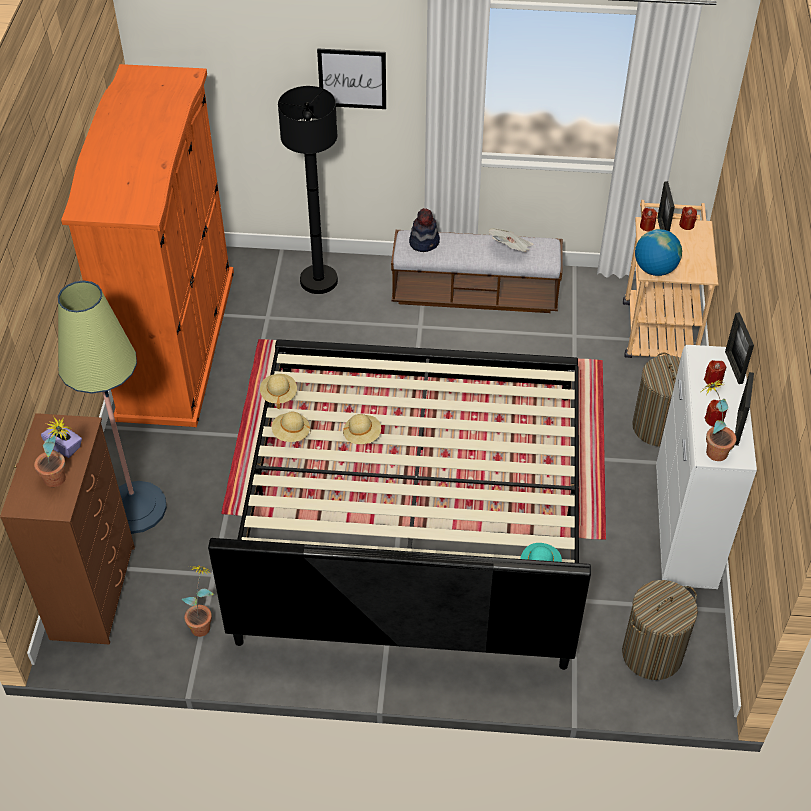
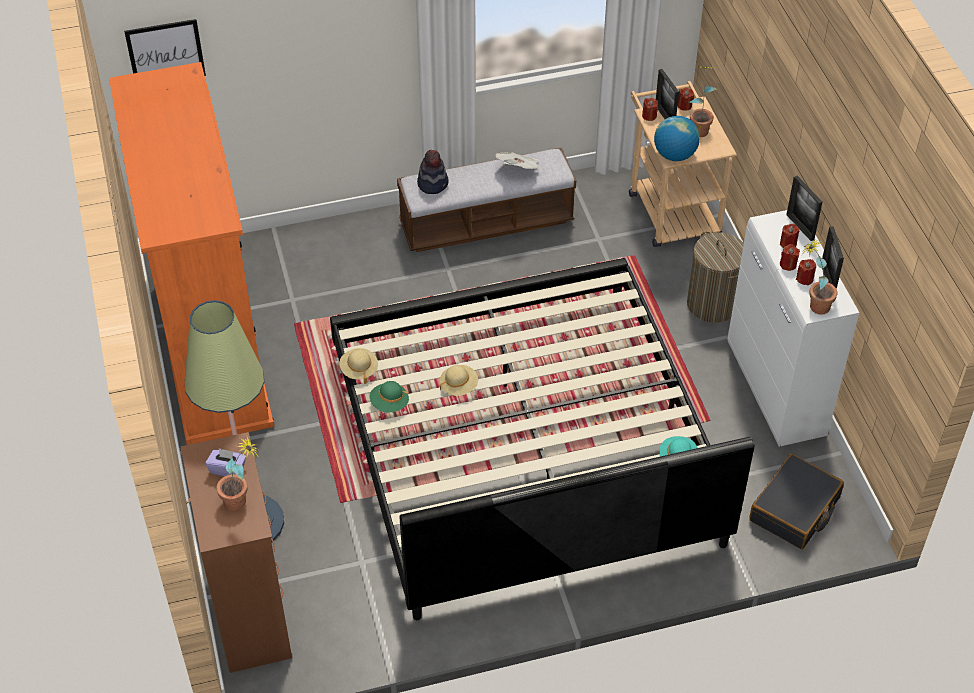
camera: 20 degrees left, 0 degrees up
(203, 623) = (374, 609): potted plant -> potted plant (699, 127)
(291, 433) = (389, 403): beige hat -> green hat
(318, 280) = (326, 249): black floor lamp -> none
(352, 78) = (338, 38): picture -> picture (165, 53)
(652, 653) = (795, 510): laundry basket -> black suitcase
(703, 401) = (788, 264): none -> red candle

